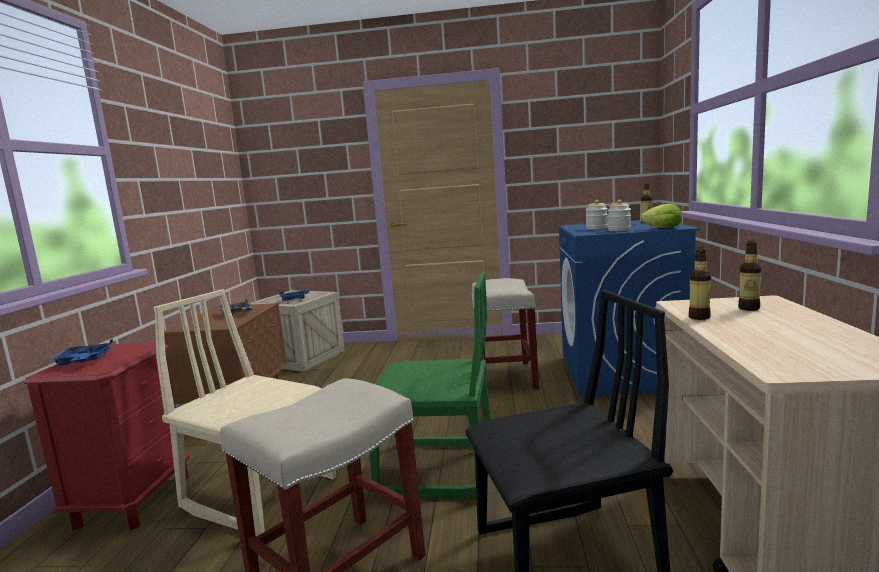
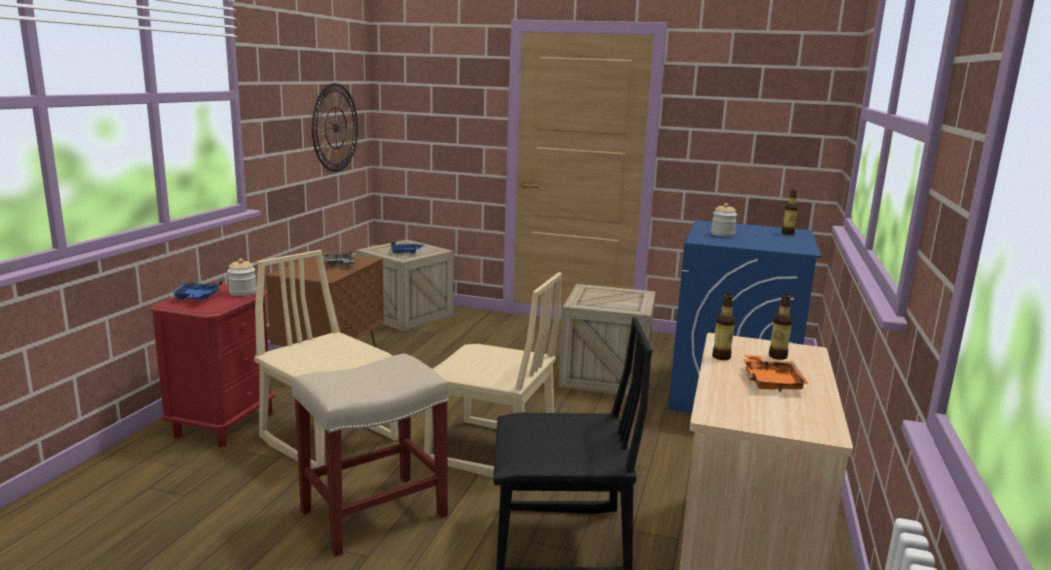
camera: 10 degrees right, 5 degrees up
(212, 192) = (335, 128): none -> wall clock
(437, 470) = (490, 451): green chair -> beige chair
(506, 377) = (605, 376): beige stool -> crate
(619, 230) = (740, 242): jar -> jar (243, 292)
(660, 228) = (782, 248): lettuce -> none
(780, 329) = (771, 382): none -> orange tray

